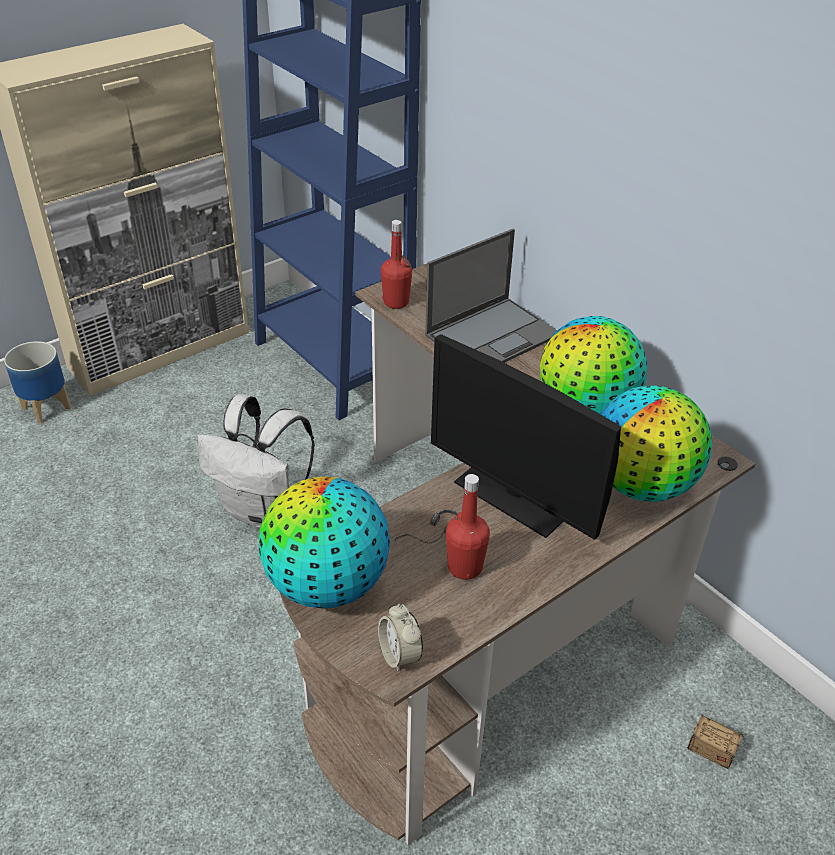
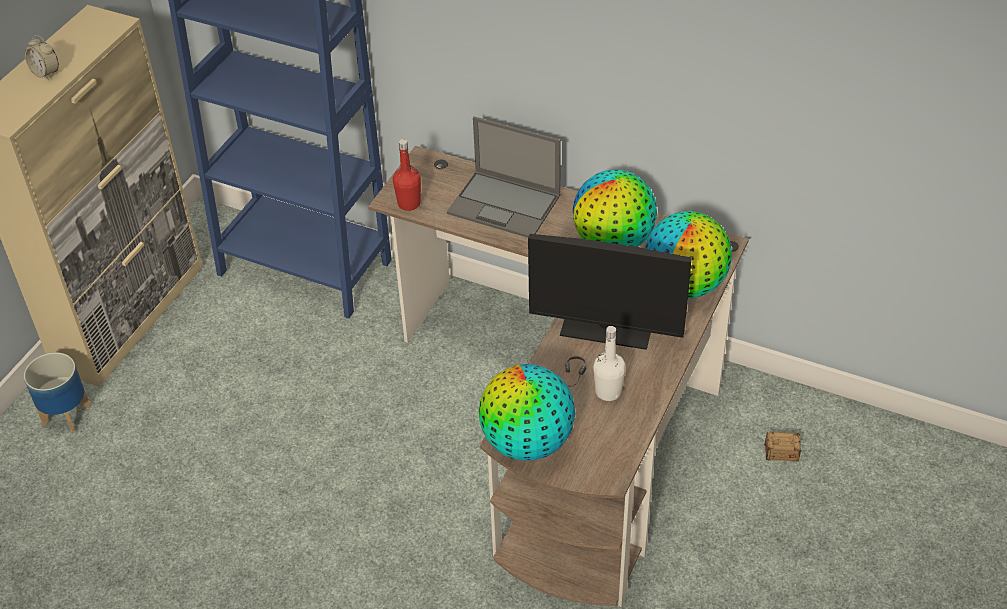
camera: 25 degrees left, 5 degrees up
(263, 510) = (343, 423): white backpack -> none
(400, 655) = (607, 465): alarm clock -> alarm clock (46, 73)
(465, 567) = (608, 392): red bottle -> white bottle
(493, 335) = (505, 204): laptop -> laptop turned 90 degrees clockwise

